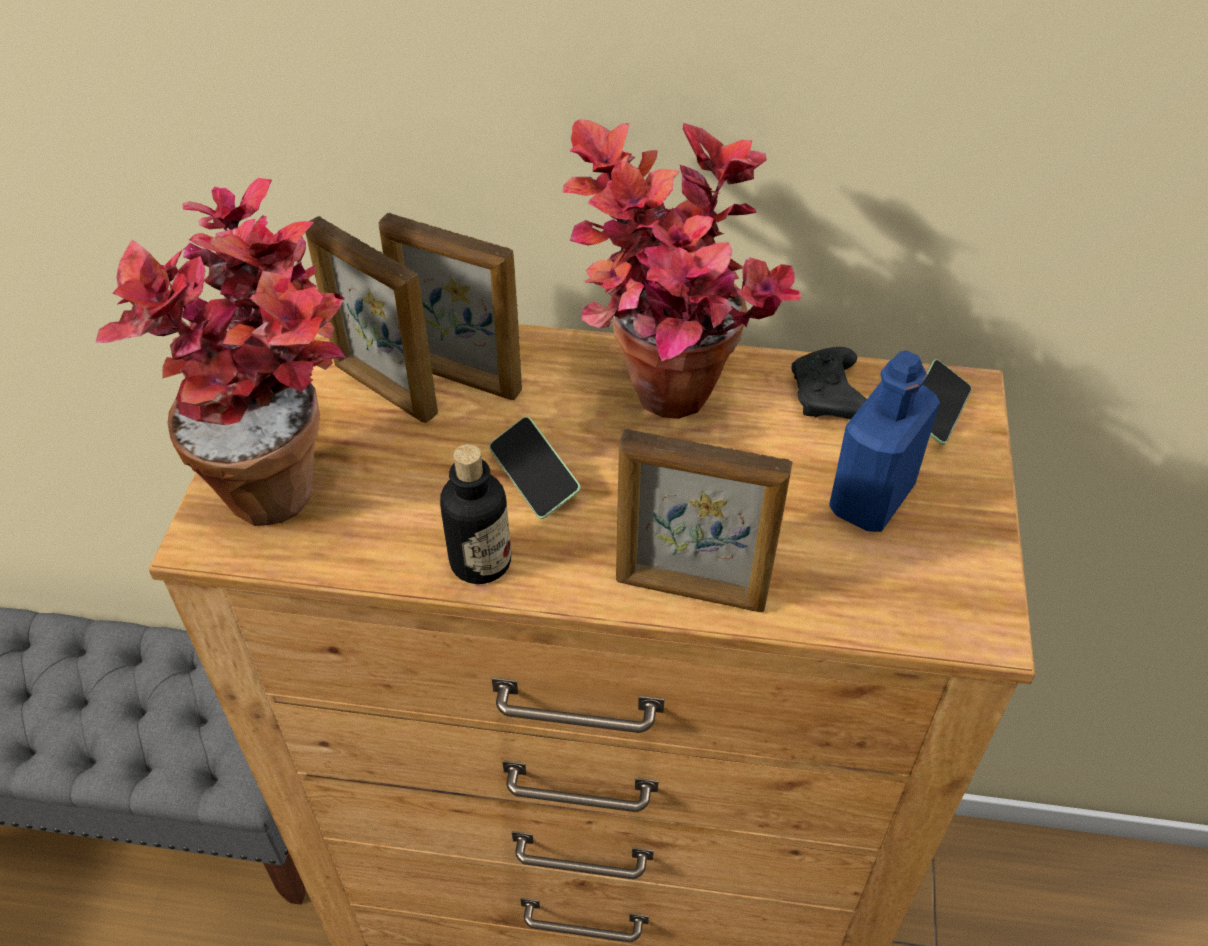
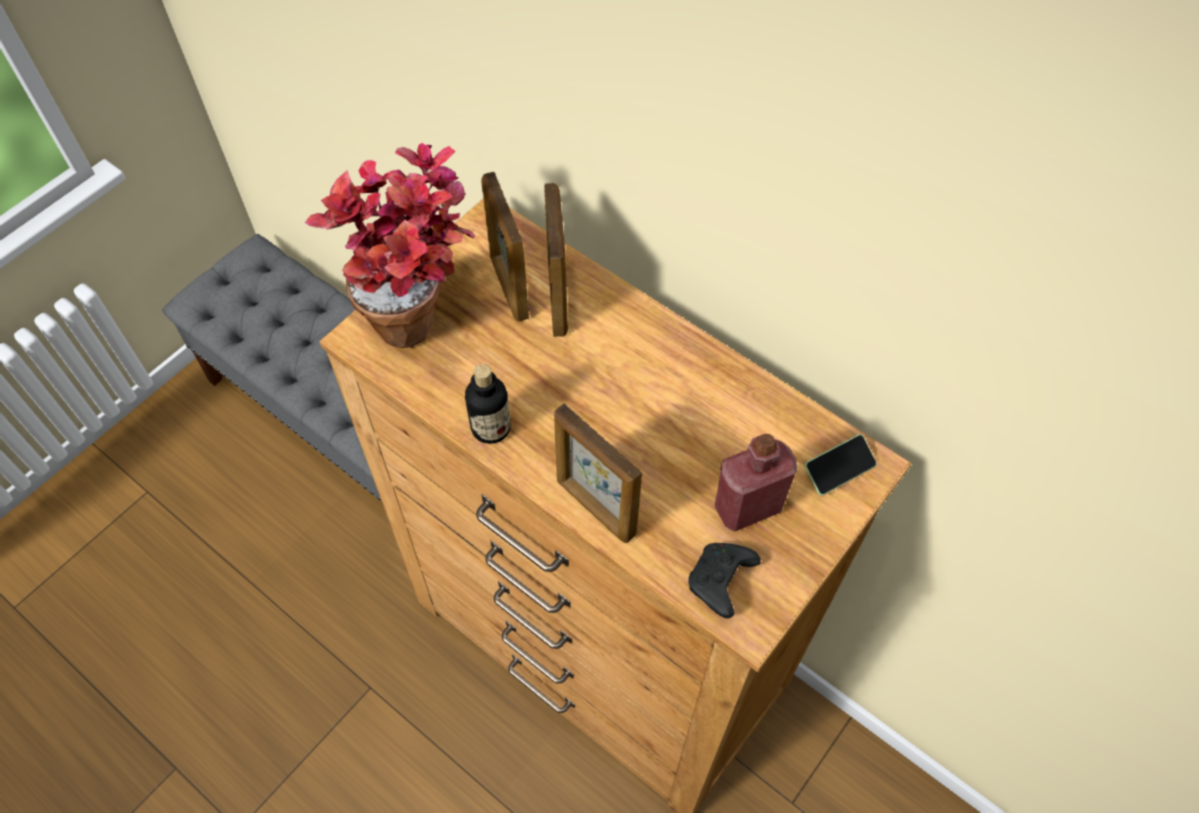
camera: 30 degrees right, 10 degrees up
(460, 378) = (557, 300): picture frame -> picture frame turned 150 degrees counterclockwise
(534, 477) = (556, 389): phone -> none
(665, 415) = (662, 386): potted plant -> none
(828, 398) = (775, 425): black game controller -> black game controller (720, 582)
(871, 499) = (747, 507): blue bottle -> red bottle

